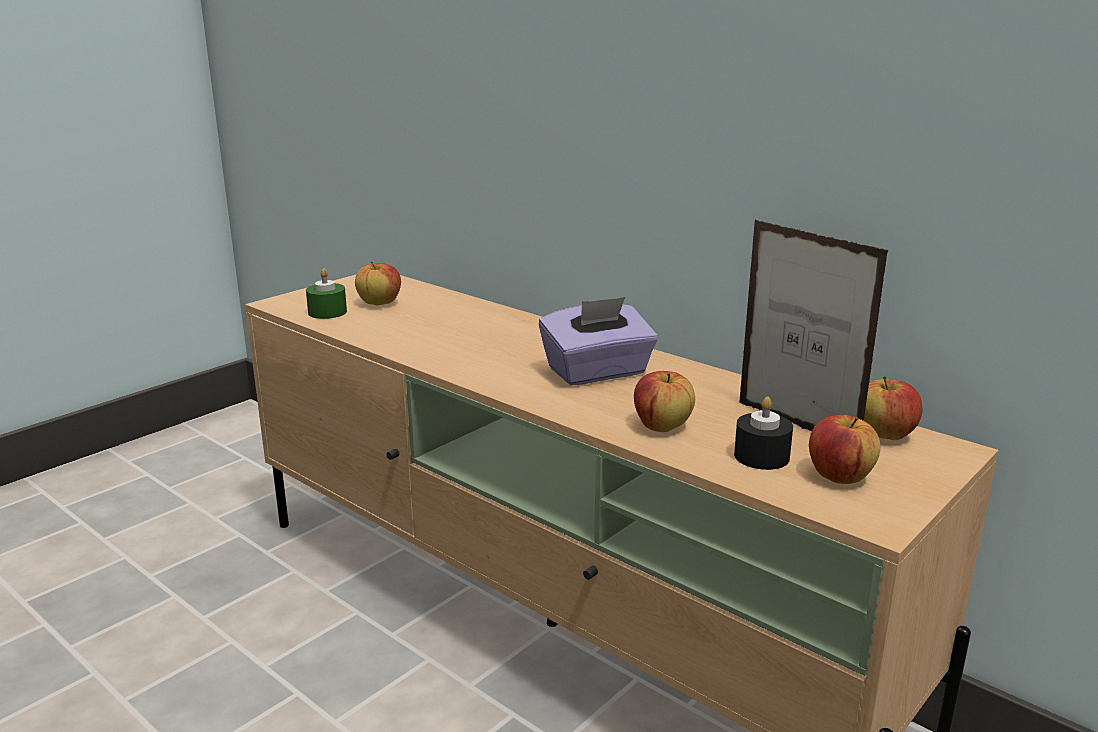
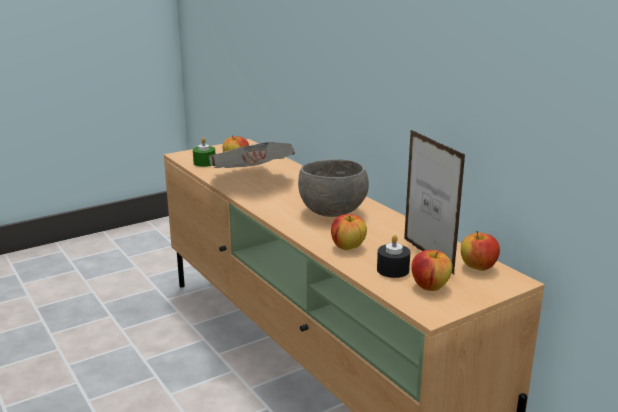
camera: 15 degrees right, 0 degrees up
(427, 332) = (252, 180): none -> newspaper
(597, 372) = (333, 212): purple tissue box -> grey bowl

